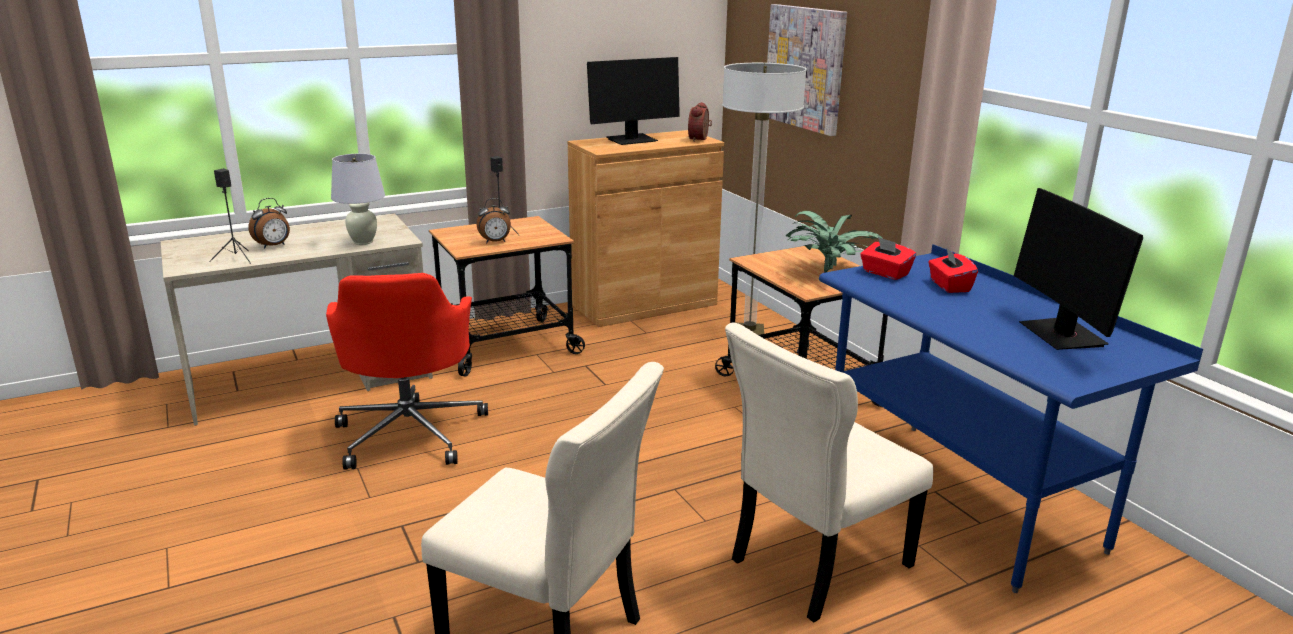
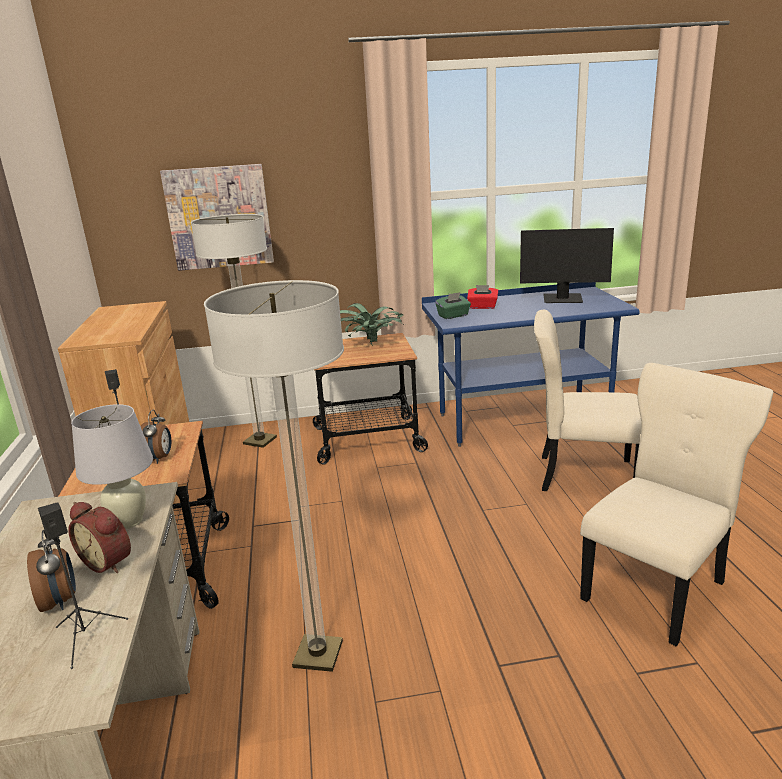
camera: 70 degrees left, 0 degrees up
(411, 432) = (318, 654): red office chair -> floor lamp
(632, 140) = (105, 325): monitor -> none
(700, 139) = (145, 306): alarm clock -> alarm clock (109, 561)
(815, 565) = (581, 475): beige chair -> beige chair turned 120 degrees clockwise
(885, 273) = (453, 316): red tissue box -> green tissue box

